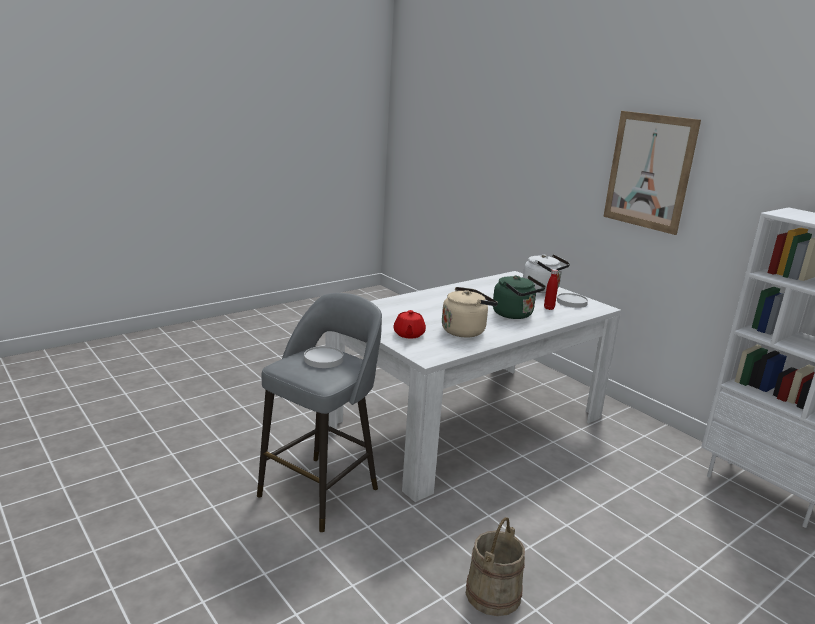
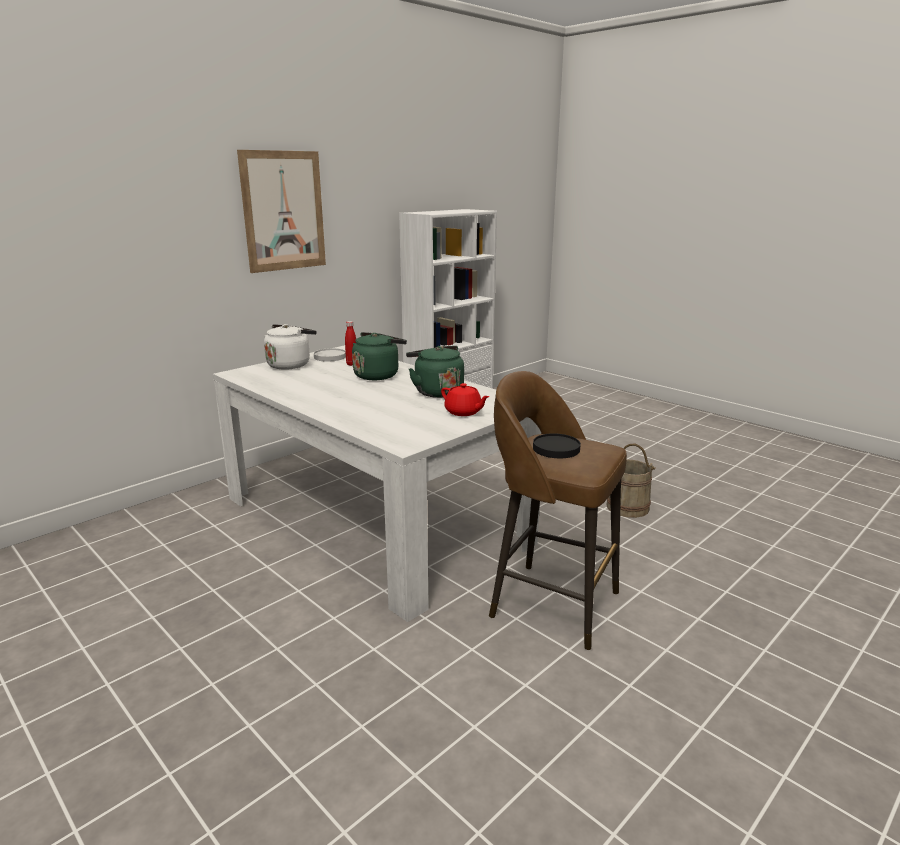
camera: 95 degrees left, 0 degrees up
(321, 491) = (550, 603): grey stool -> brown stool
(323, 359) = (555, 448): white plate -> black plate
(408, 334) = (463, 412): red teapot -> red teapot turned 45 degrees clockwise
(465, 331) = (436, 392): beige kettle -> green kettle

